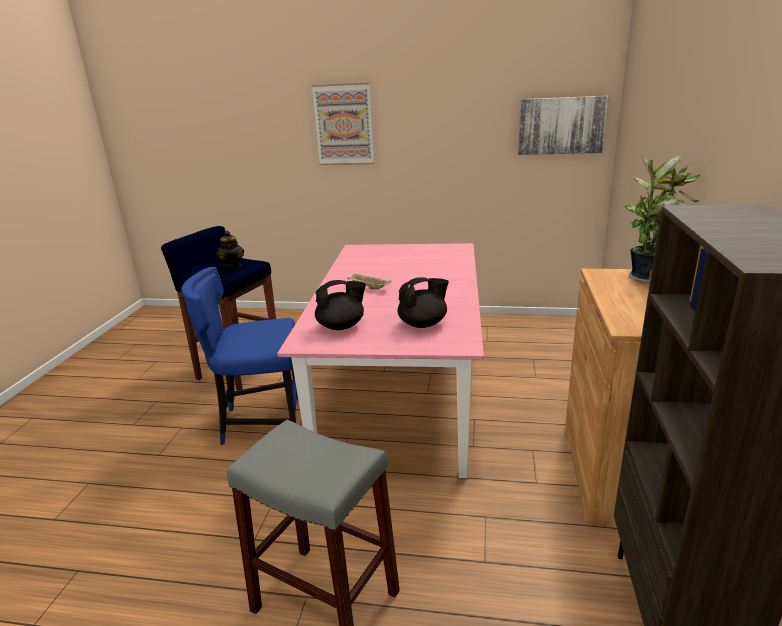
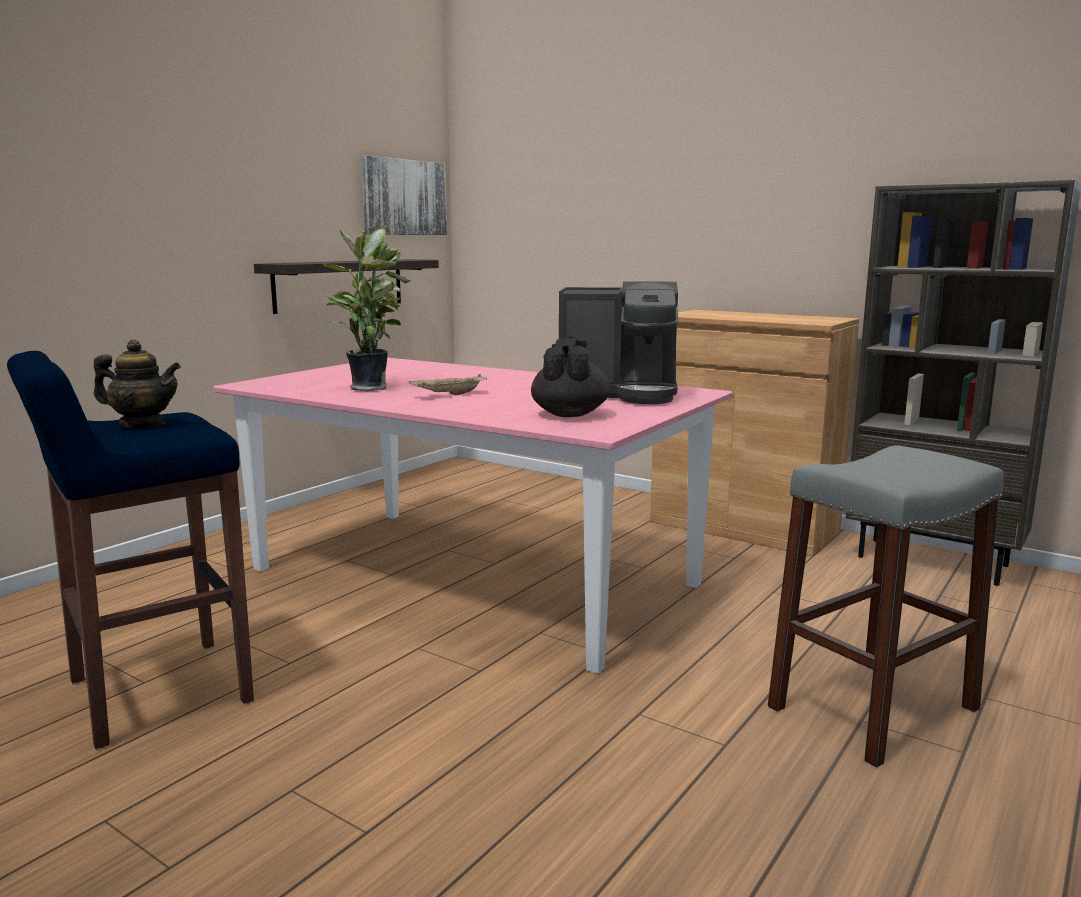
camera: 65 degrees left, 10 degrees down
(260, 422) = (399, 695): blue chair -> none
(344, 125) = (105, 167): picture -> none
(423, 324) = (620, 393): black teapot -> coffee machine
(492, 187) = (340, 284): none -> shelf
(646, 277) = (710, 312): potted plant -> potted plant (370, 387)

